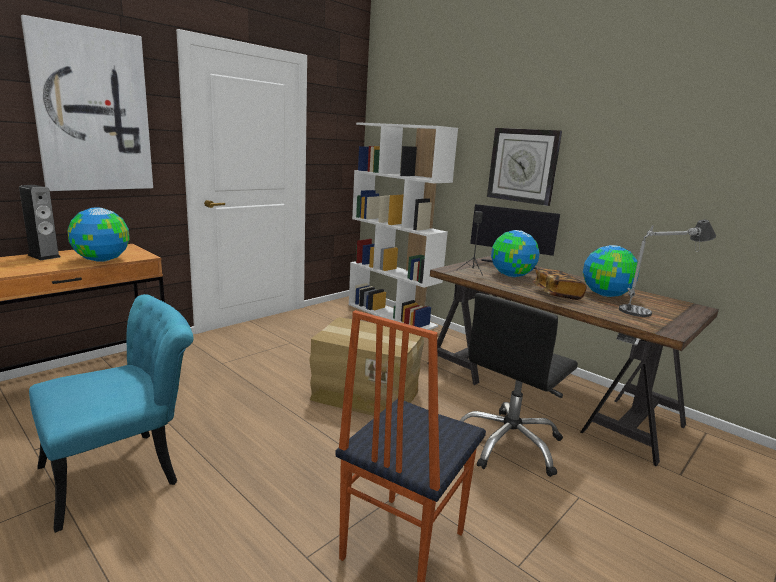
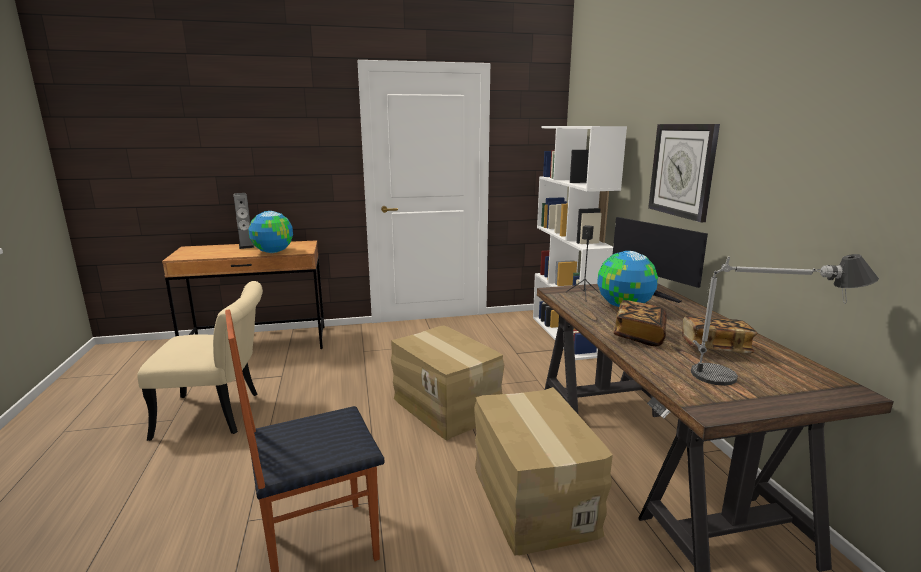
camera: 35 degrees right, 0 degrees up
(93, 111) = (288, 135): picture -> none
(125, 470) = (219, 414): turquoise chair -> beige chair
(509, 443) = (532, 499): black office chair -> cardboard box
(606, 295) = (714, 348): globe -> book

